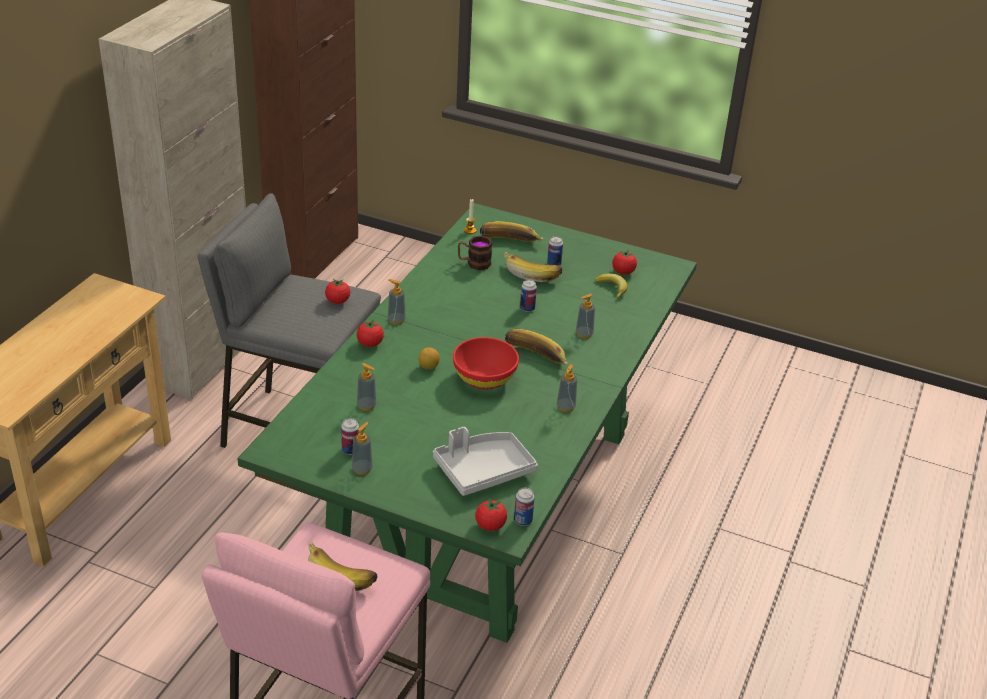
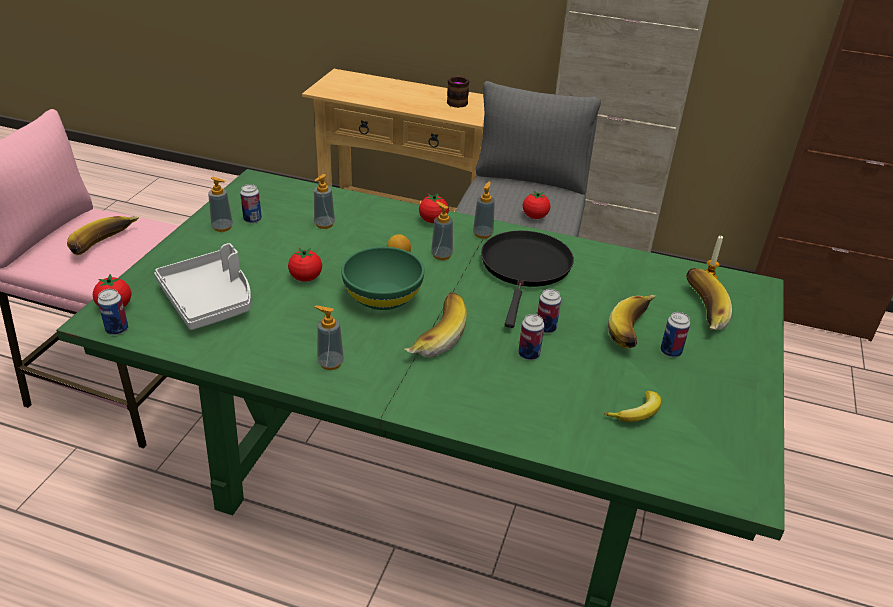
camera: 85 degrees right, 0 degrees up
(451, 306) = (525, 268): none -> black frying pan
(474, 263) = (631, 283): mug -> mug (457, 101)
(485, 378) = (383, 297): red bowl -> green bowl
(556, 319) = (529, 354): none -> can
(584, 334) = (502, 381): soap dispenser -> soap dispenser (441, 255)
(623, 272) = (691, 426): tomato -> tomato (306, 278)

